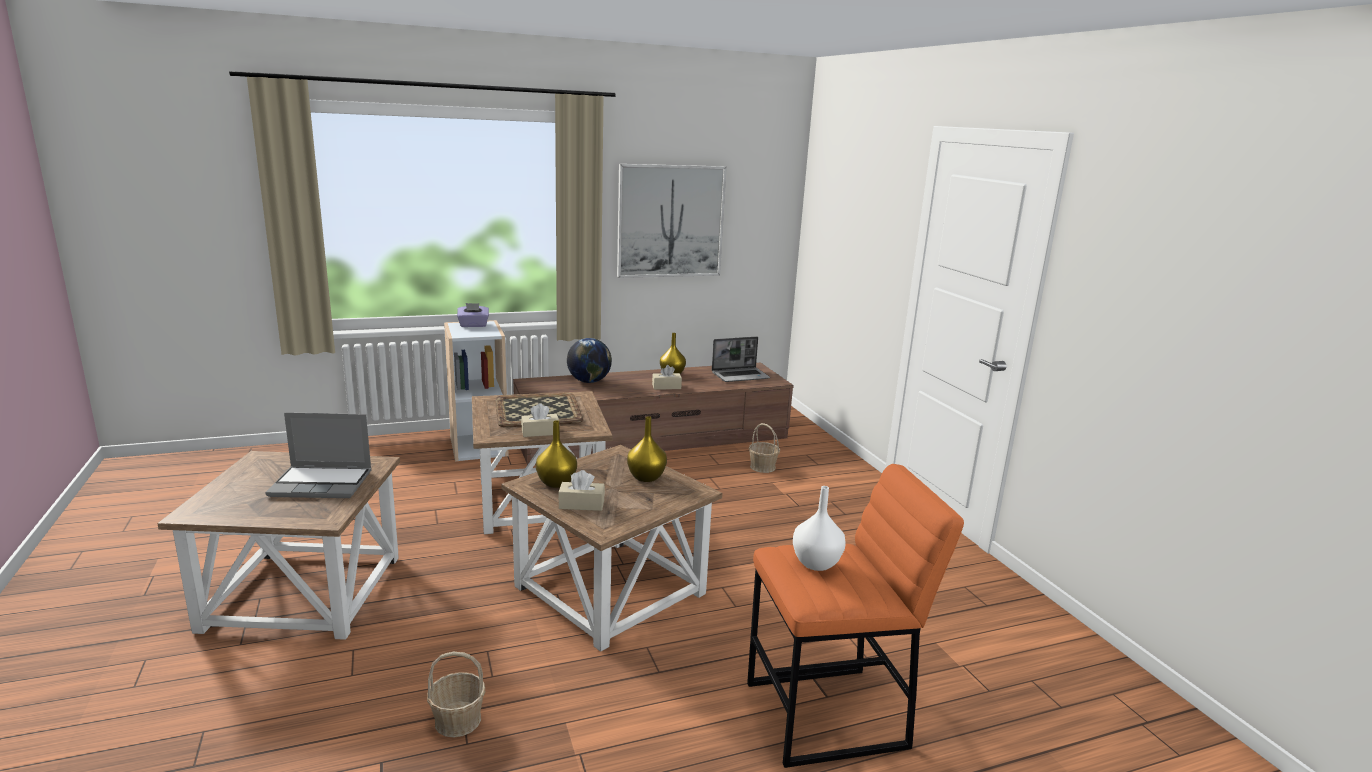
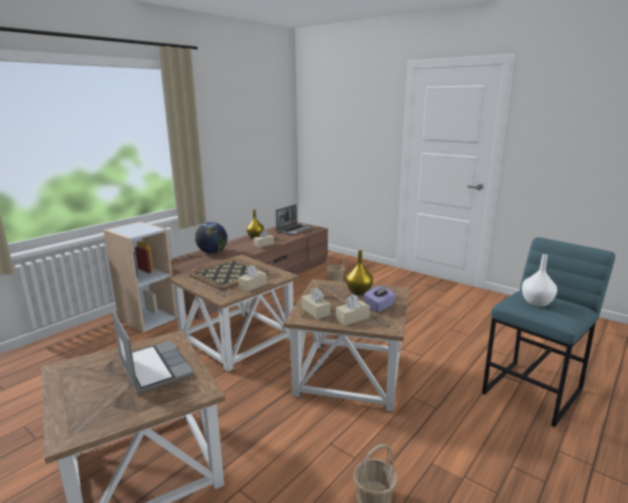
camera: 30 degrees left, 0 degrees up
(323, 483) = (153, 367): laptop -> laptop turned 90 degrees counterclockwise
(473, 325) = (130, 227): purple tissue box -> purple tissue box (379, 307)
(556, 482) = (315, 311): yellow vase -> beige tissue box
(670, 221) = (232, 137): picture -> none
(829, 714) = (533, 390): orange stool -> blue stool

